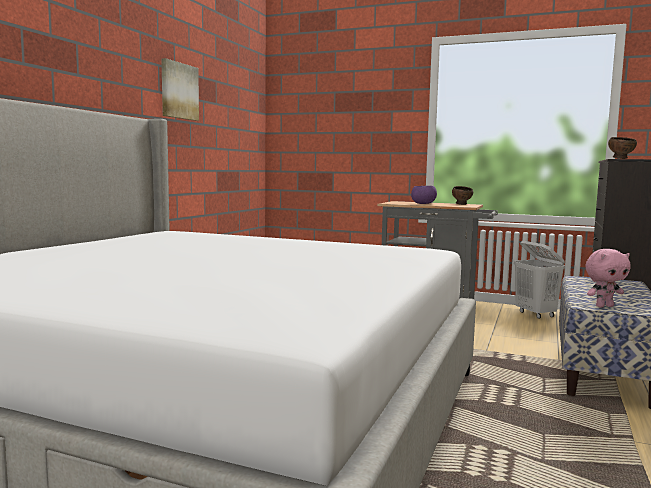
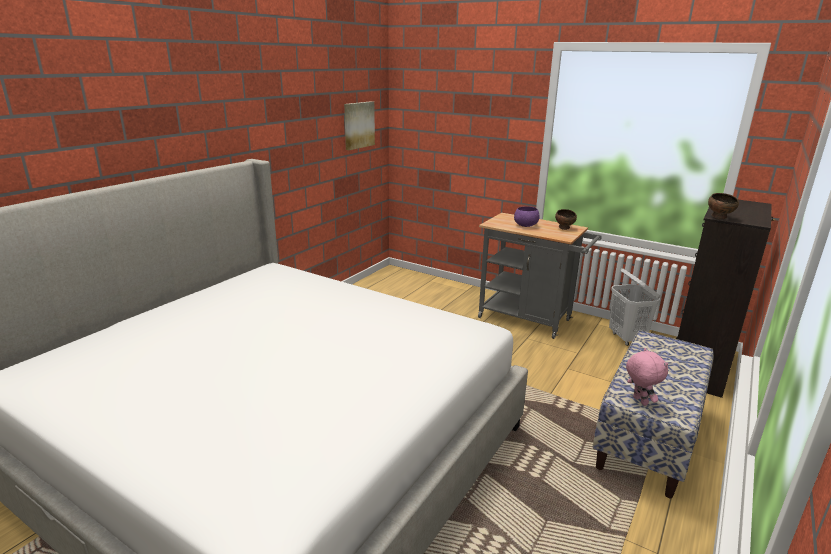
camera: 10 degrees right, 15 degrees up
(179, 91) = (288, 117): picture -> picture (358, 125)
(604, 306) = (639, 401): pink plush toy -> pink plush toy turned 105 degrees counterclockwise

